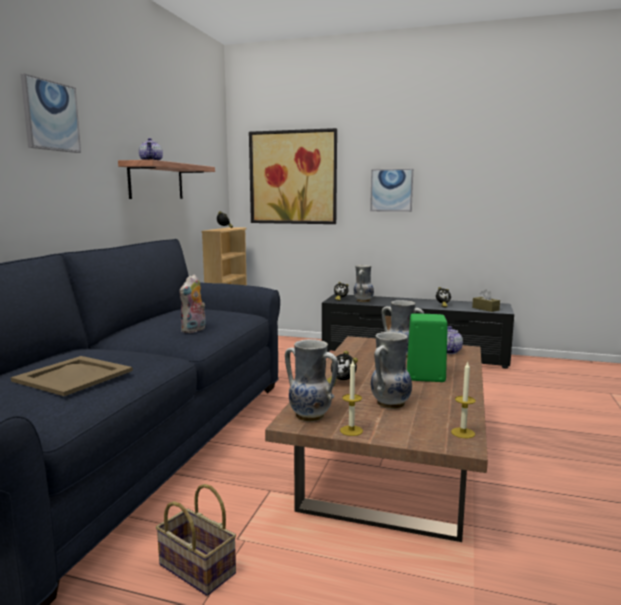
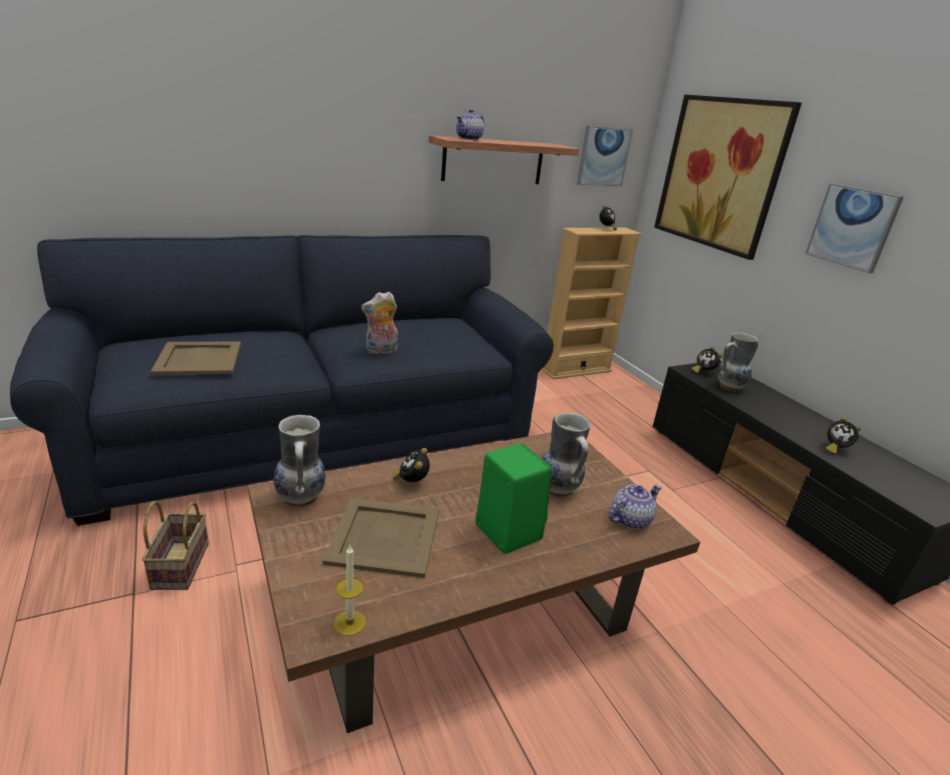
camera: 45 degrees right, 15 degrees up
(51, 116) = (333, 87): picture -> picture (603, 156)
(351, 430) = (285, 537): candle -> none
(389, 403) = (386, 536): vase -> beige tray
(485, 309) = (902, 490): brown tissue box -> none

